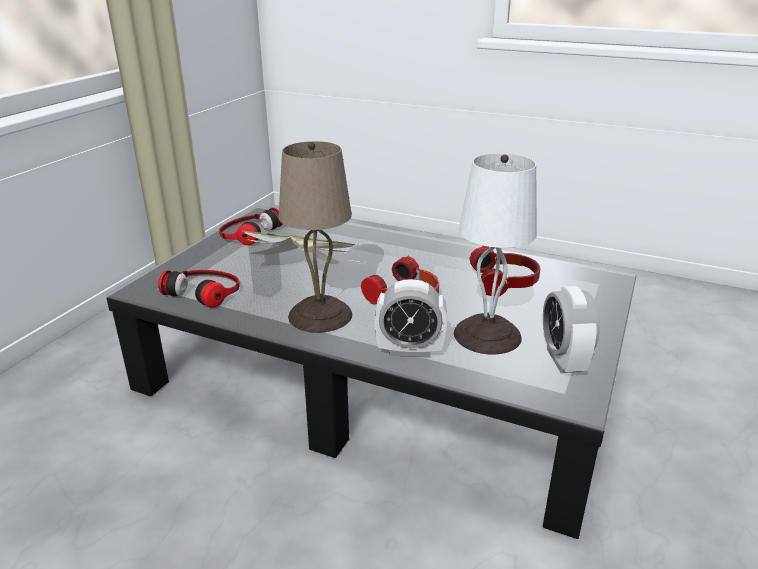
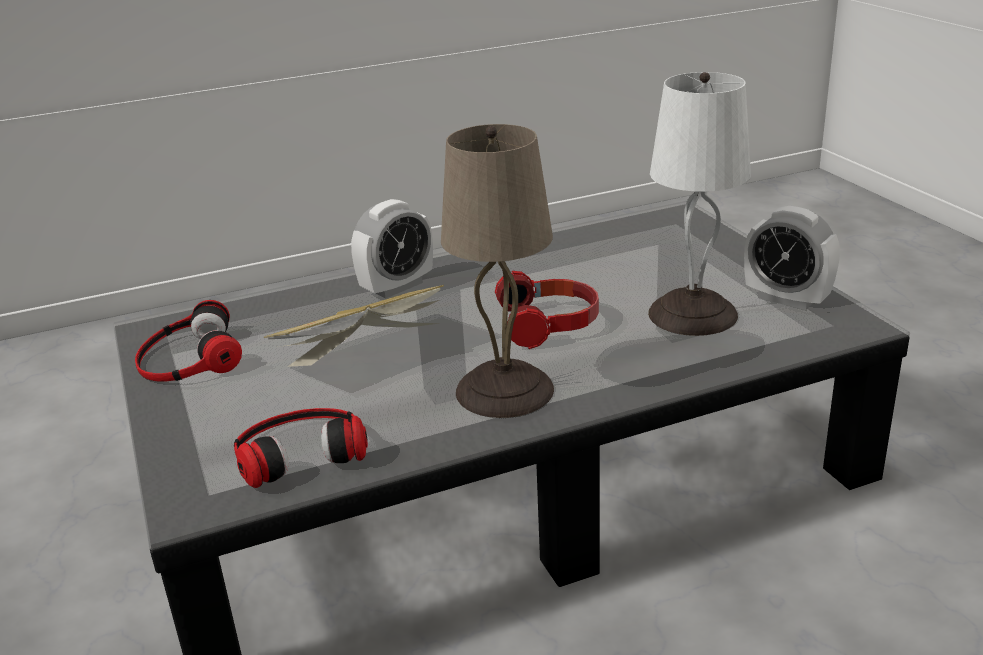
camera: 45 degrees left, 0 degrees up
(409, 350) = (662, 367): alarm clock -> alarm clock (397, 287)
(505, 282) = (607, 260): headphones -> none

